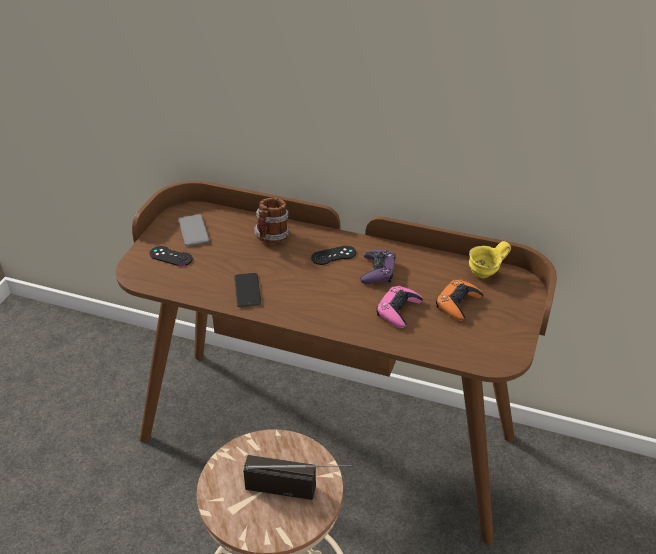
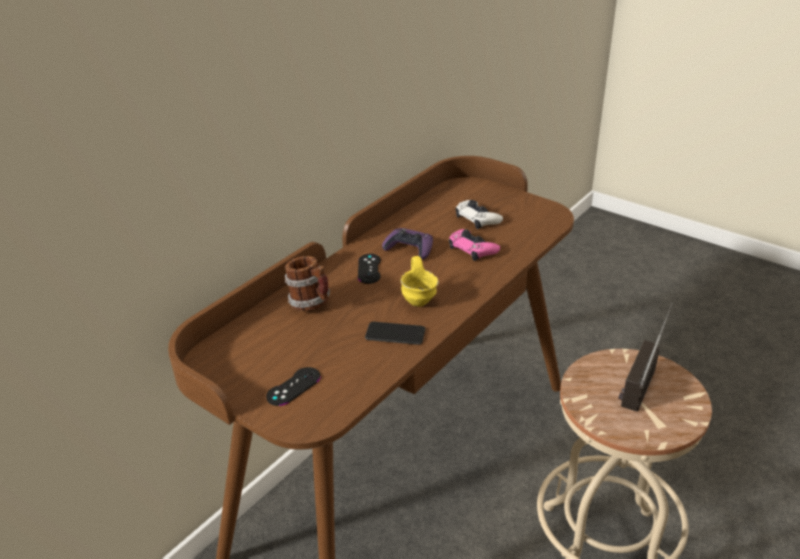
camera: 70 degrees left, 5 degrees down
(193, 231) = (254, 361): phone -> none
(458, 304) = (477, 218): orange game controller -> white game controller
(486, 275) = (446, 197): yellow mug -> yellow mug (420, 299)

